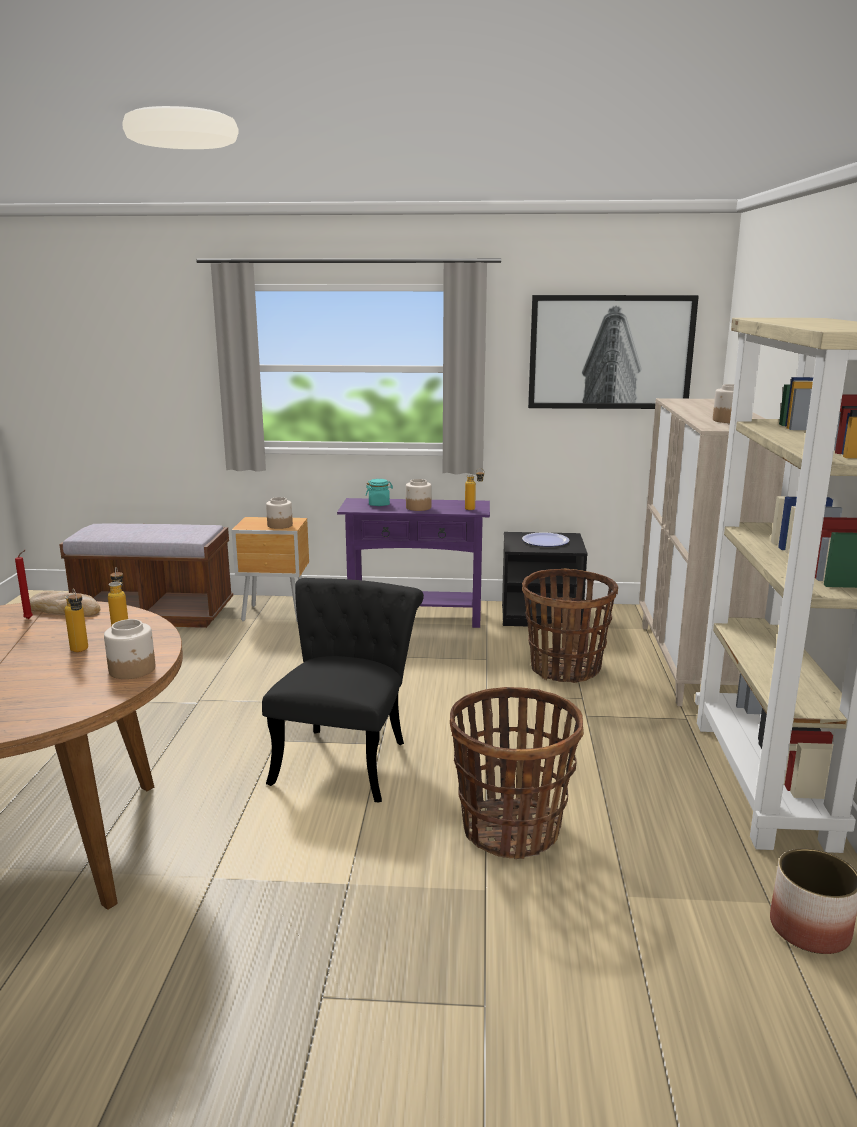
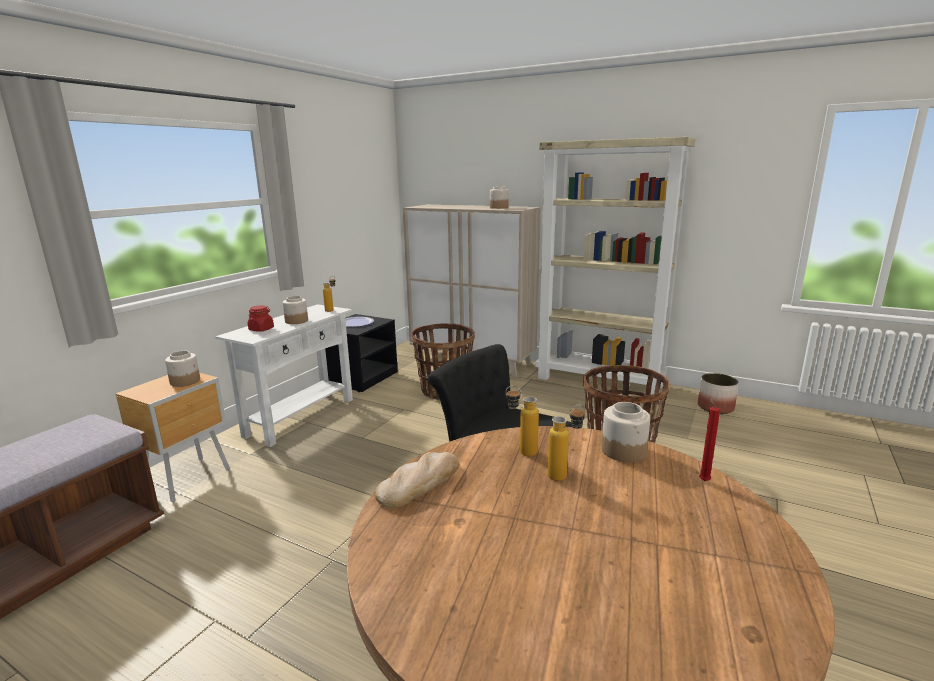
camera: 65 degrees left, 0 degrees up
(30, 618) = (431, 508): red candle -> red candle (703, 480)
(379, 504) = (261, 329): turquoise jar -> red jar
(415, 617) = (301, 417): purple console table -> white console table
(610, 352) = (352, 181): picture -> none

